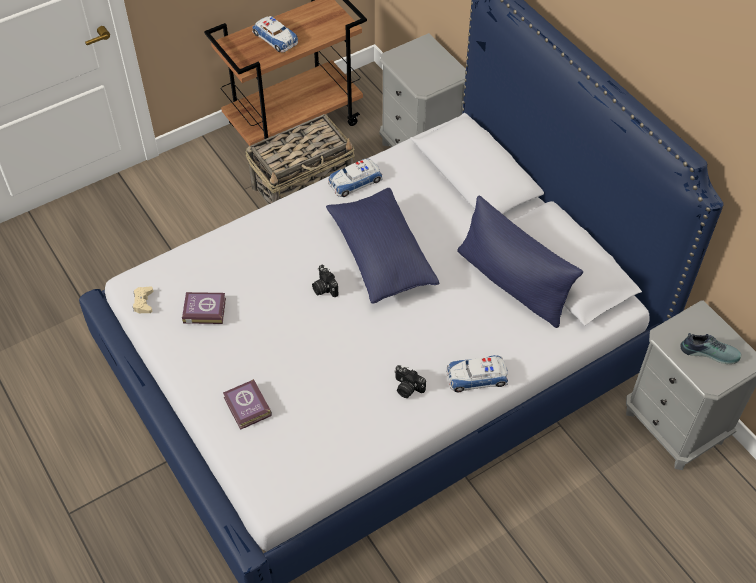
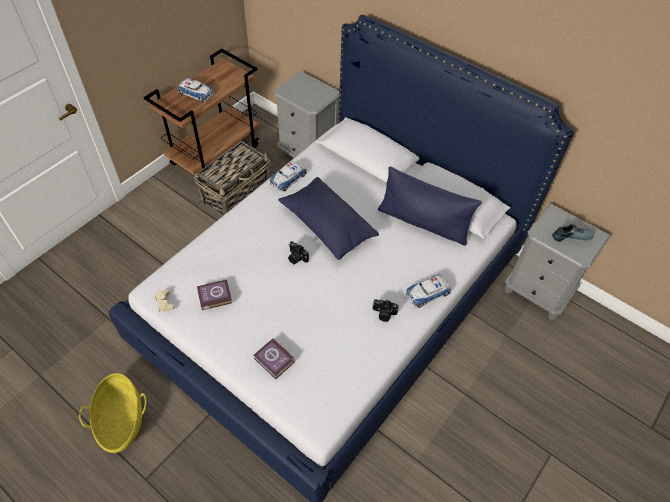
camera: 20 degrees left, 0 degrees up
(63, 437) = (121, 420): none -> basket

